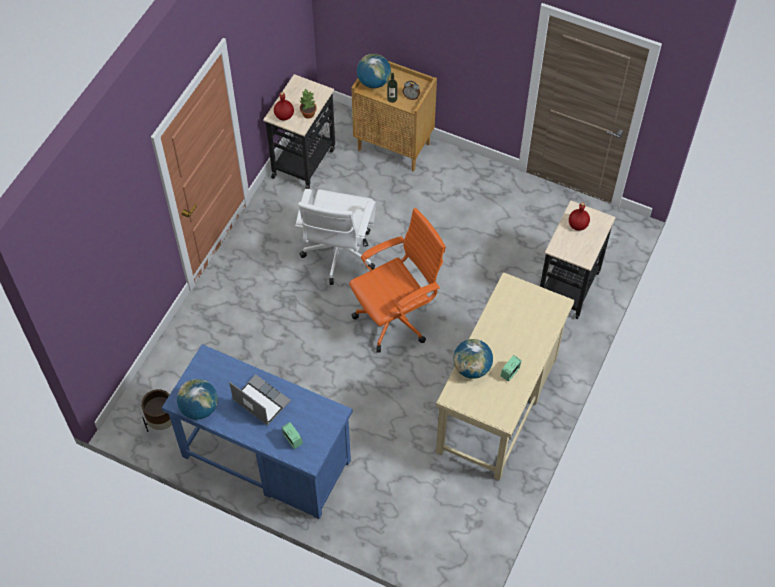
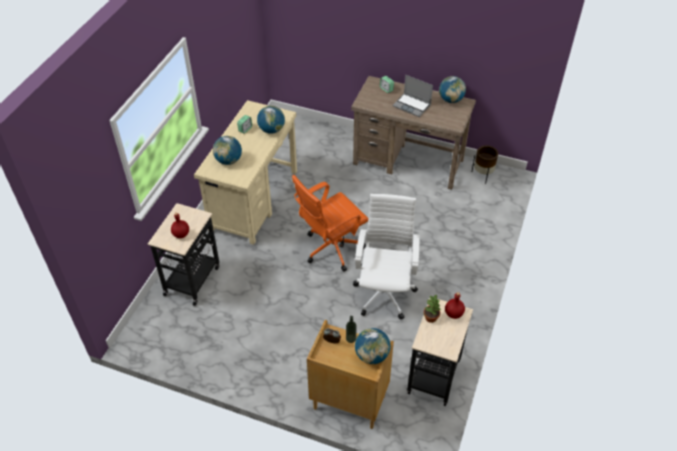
camera: 175 degrees right, 10 degrees down
(265, 459) = (408, 161): blue desk -> brown desk
(529, 317) = (228, 161): none -> globe

